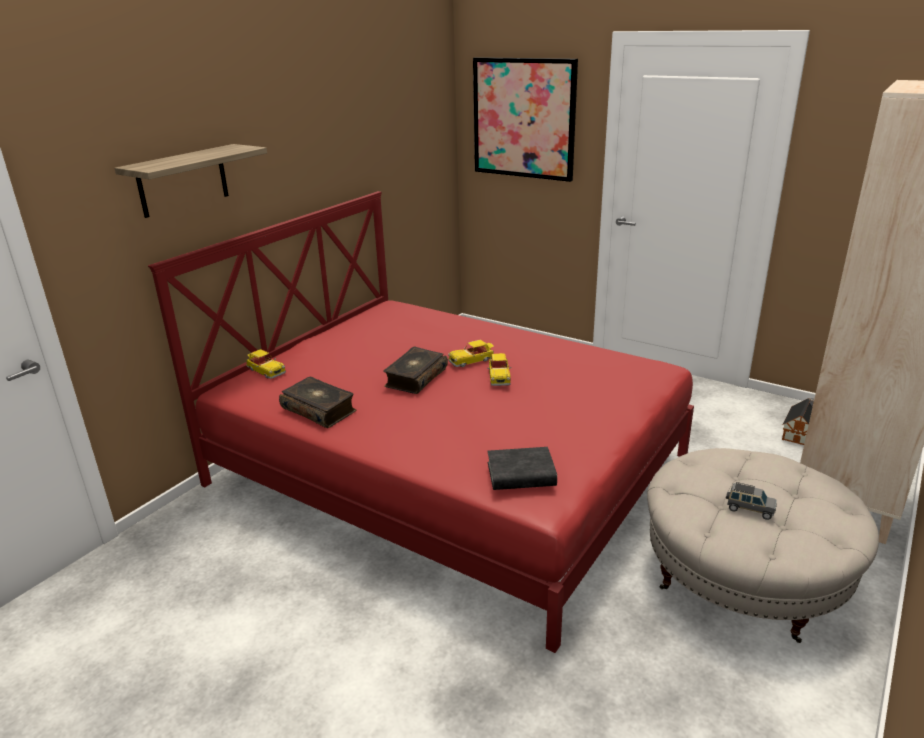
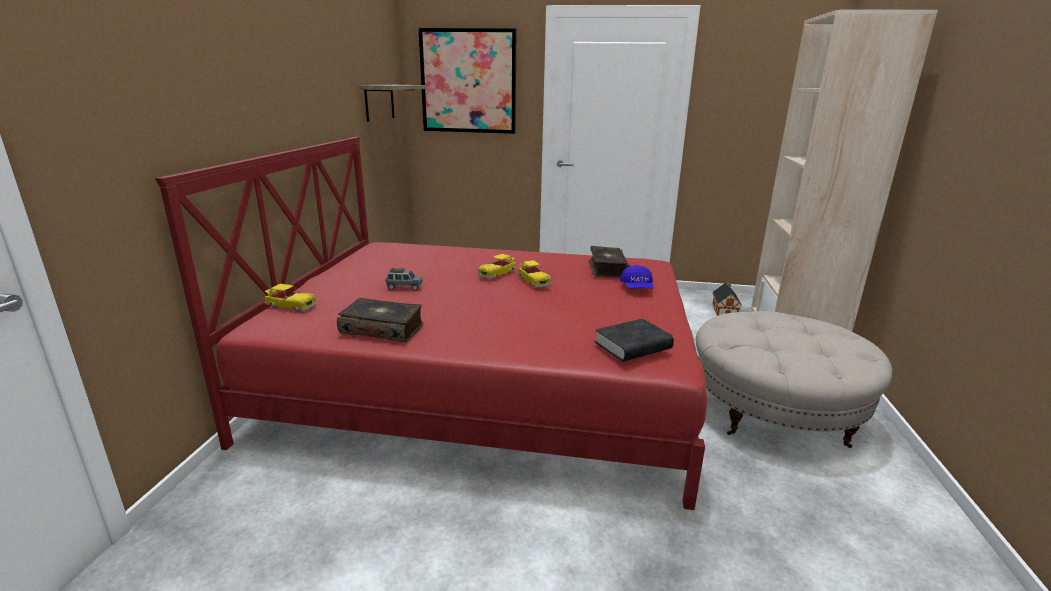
camera: 25 degrees left, 5 degrees down
(183, 180) = (187, 83): shelf -> shelf (379, 102)
(415, 378) = (458, 291): book -> book (607, 269)
(603, 403) = (637, 288): none -> blue cap
(749, 509) = (795, 347): grey toy car -> grey toy car (404, 287)

